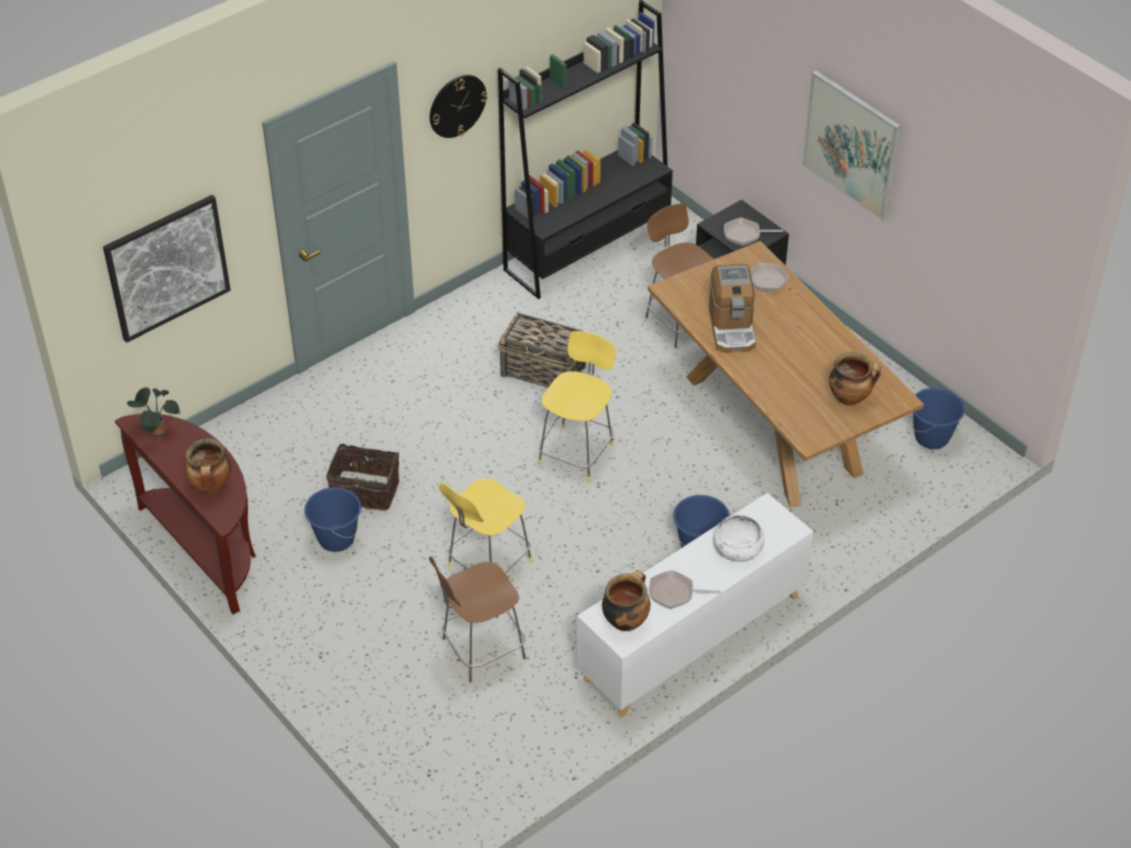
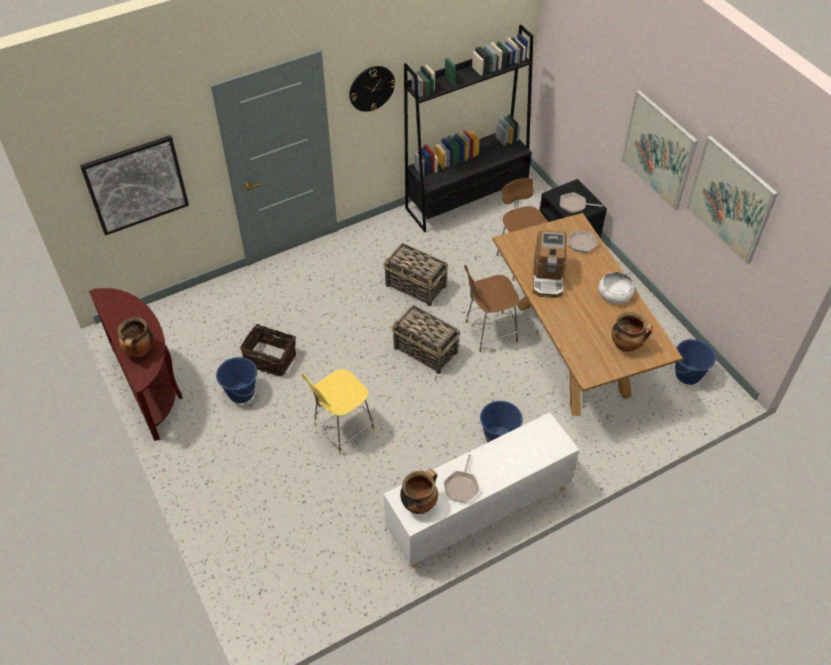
camera: 10 degrees right, 5 degrees up
(157, 432) = (115, 304): potted plant -> none
(480, 649) = (321, 496): brown stool -> brown stool (489, 332)
(577, 452) = (426, 351): yellow stool -> basket
(675, 593) = (462, 486): frying pan -> frying pan turned 90 degrees counterclockwise
(737, 547) = (518, 455): white bowl -> white bowl (614, 294)
(953, 194) = (730, 199): none -> picture

